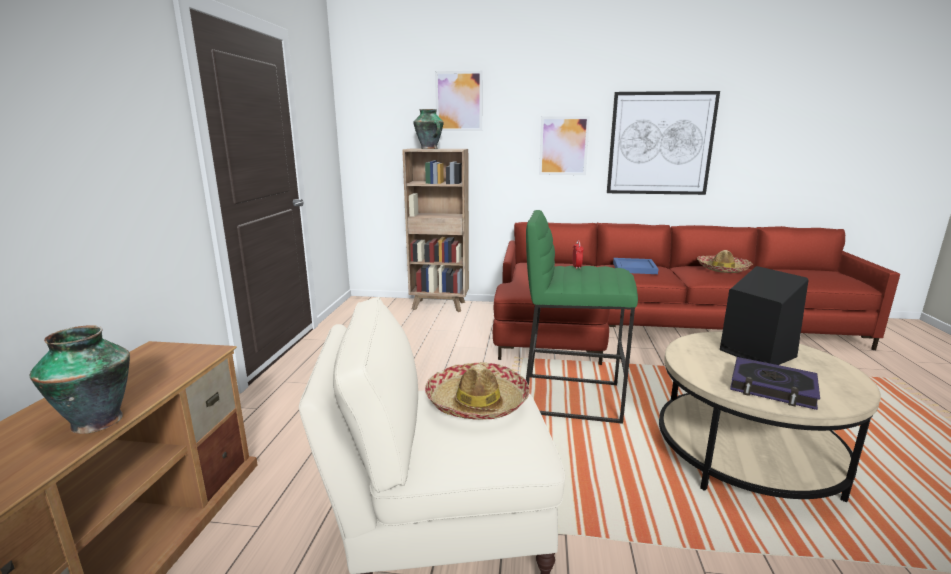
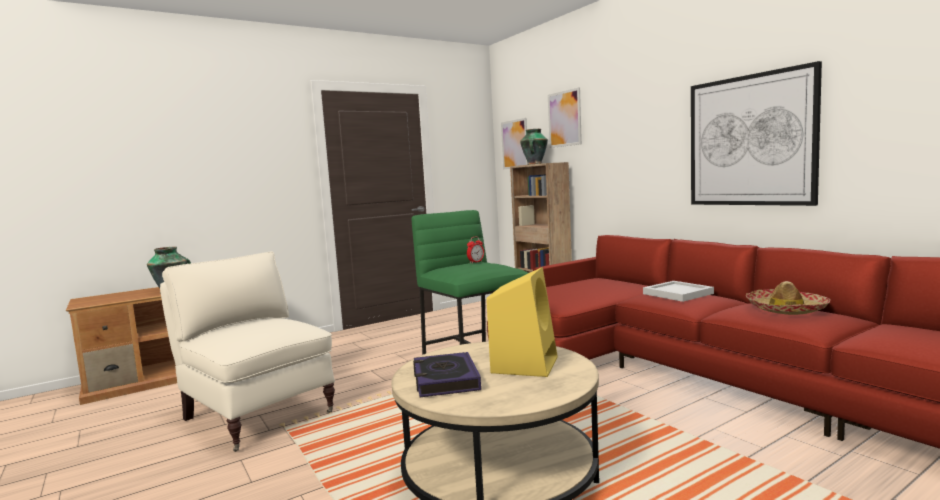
camera: 50 degrees right, 10 degrees down
(477, 402) = (271, 323): hat -> none
(563, 146) = (648, 152): picture -> picture (514, 144)
(635, 268) = (678, 294): blue tray -> white tray
(755, 353) = (524, 364): black speaker -> yellow speaker

